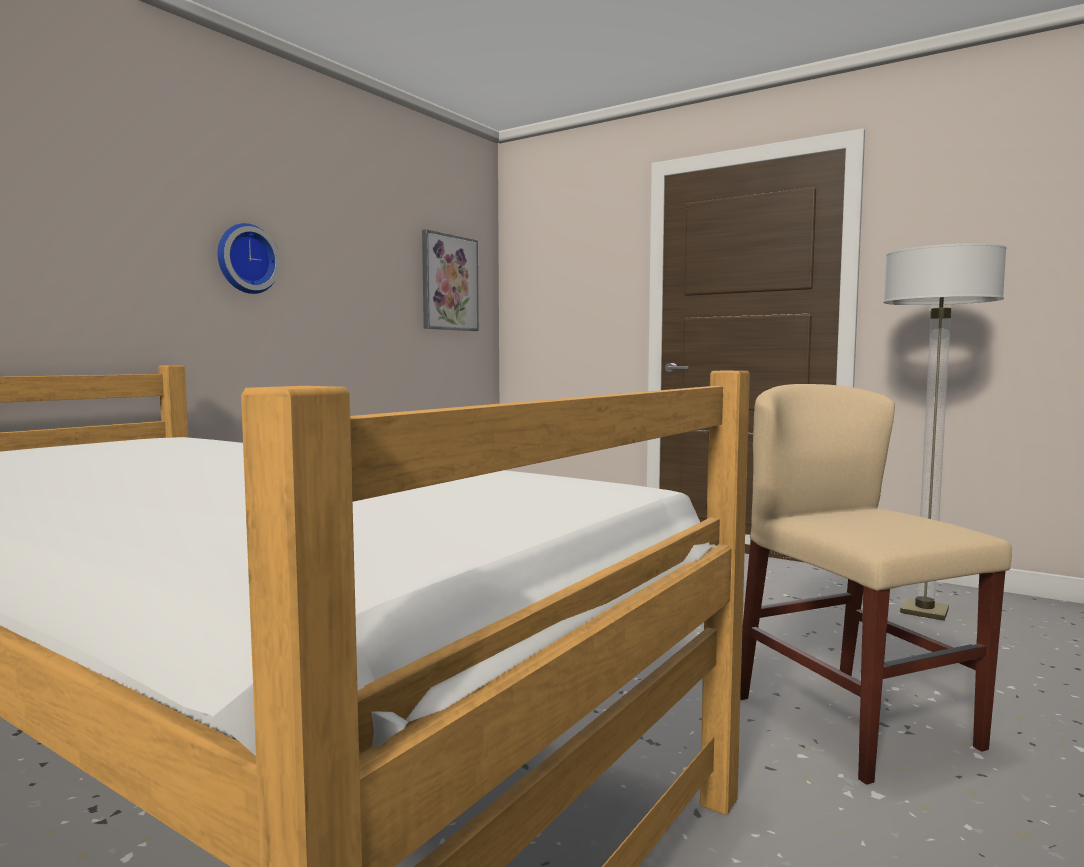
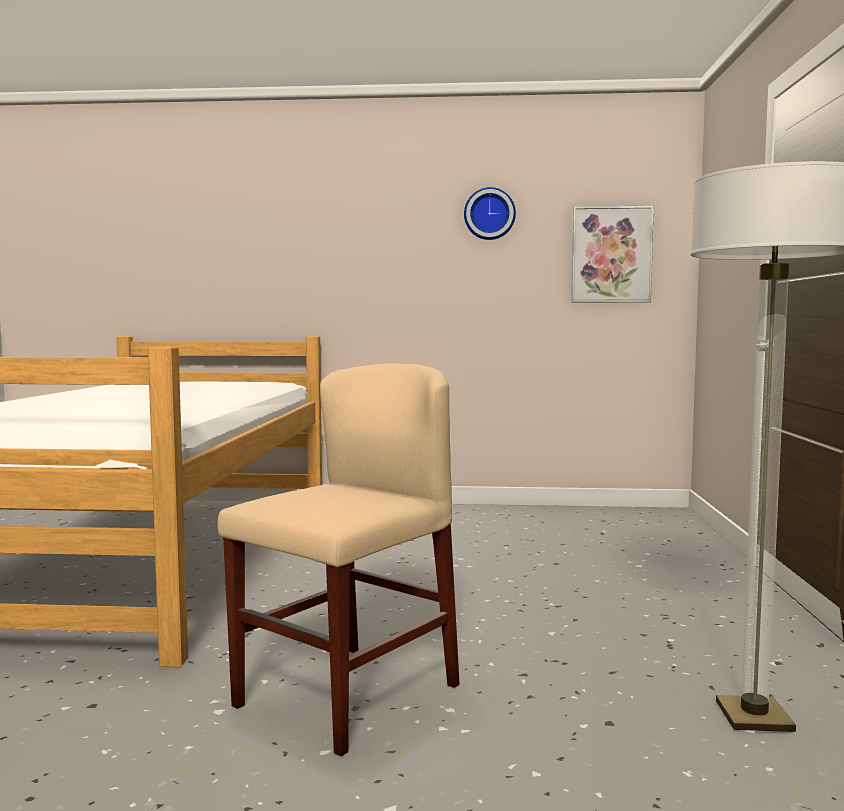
camera: 60 degrees right, 0 degrees up
(245, 259) = (381, 258): wall clock -> wall clock (489, 214)

